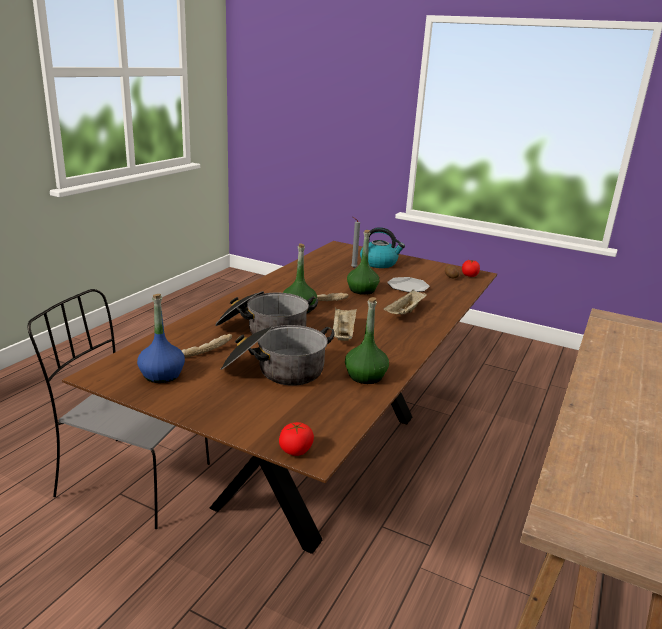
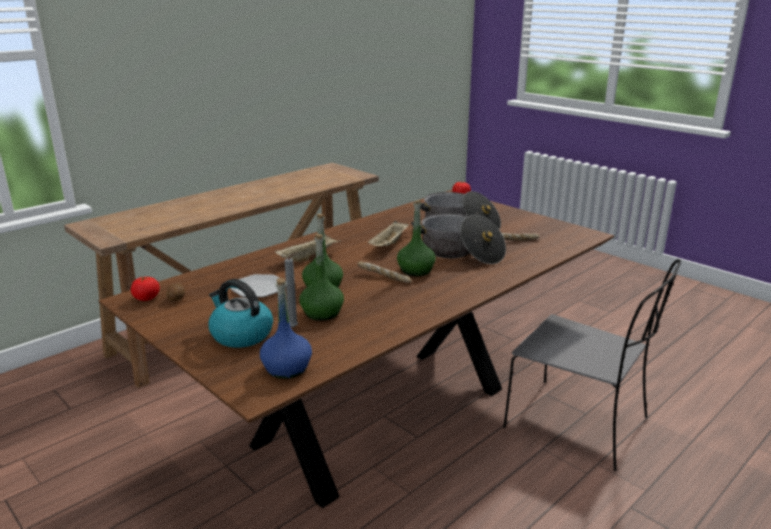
camera: 160 degrees left, 0 degrees up
(161, 375) = (543, 231): blue bottle -> blue bottle (287, 368)
(365, 376) = (397, 219): green bottle -> green bottle (322, 313)

